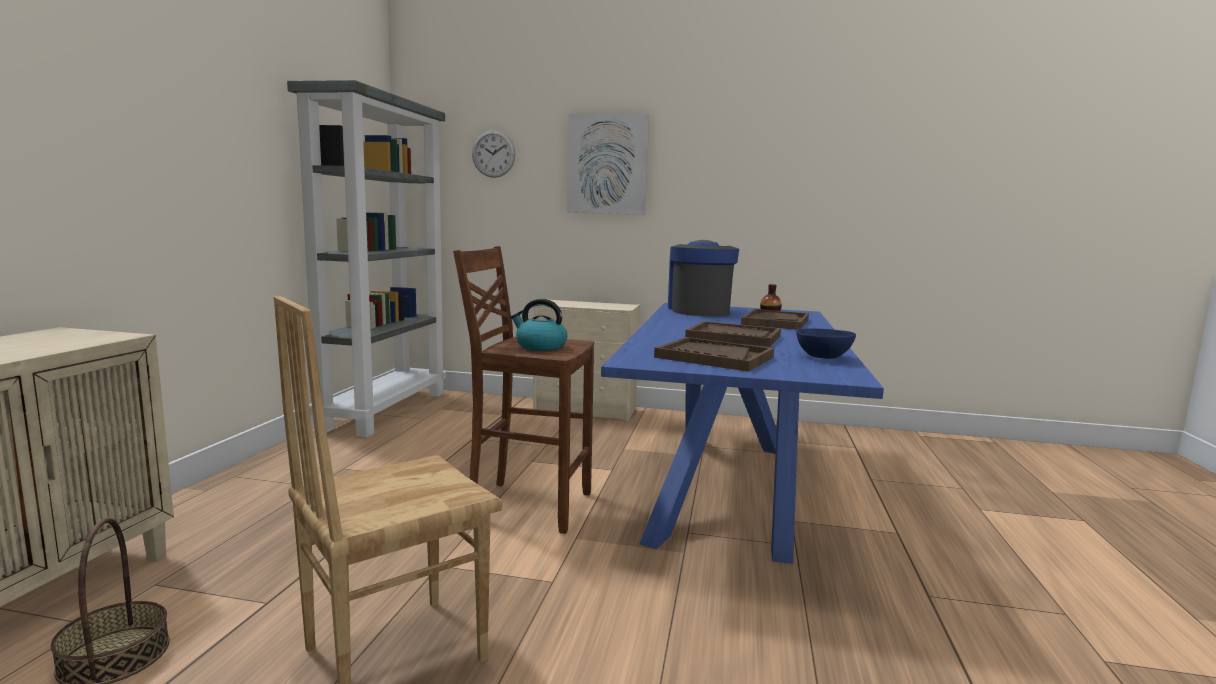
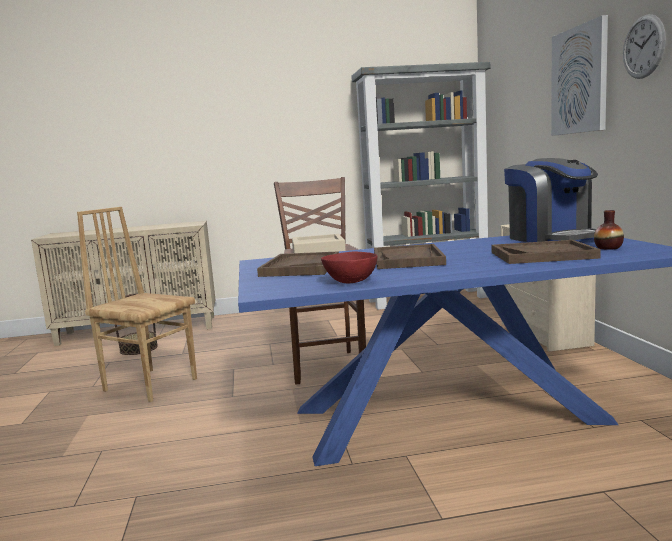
camera: 70 degrees right, 0 degrees up
(493, 154) = (518, 88): wall clock -> wall clock (643, 47)
(540, 347) = (318, 250): kettle -> beige tray
(699, 310) = (551, 238): coffee machine -> coffee machine turned 90 degrees clockwise
(824, 357) = (350, 282): blue bowl -> red bowl

